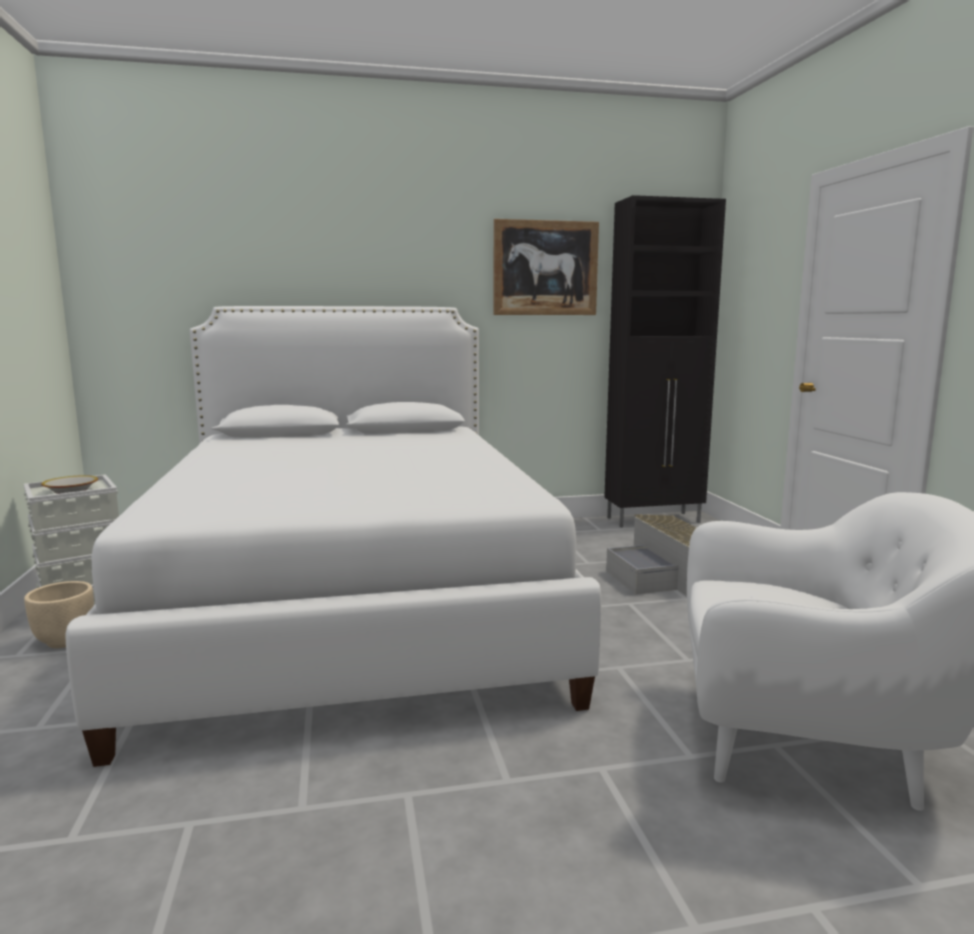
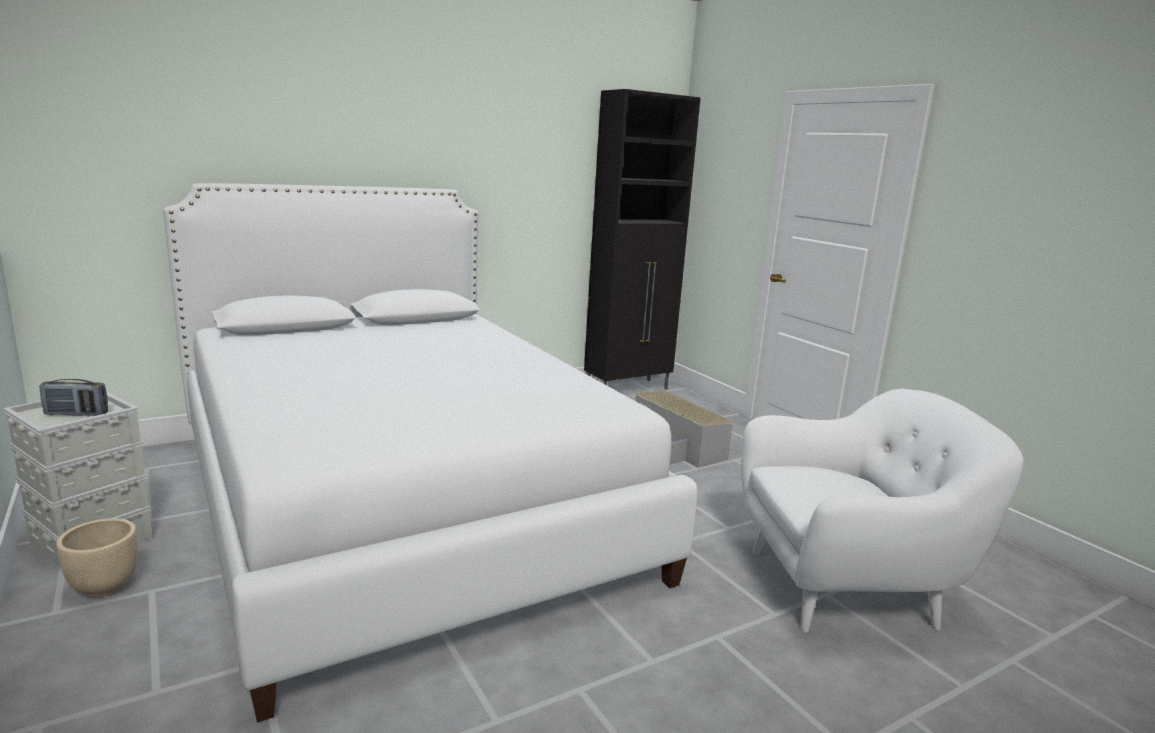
camera: 20 degrees left, 5 degrees up
(71, 491) = (76, 414): bowl -> radio
(545, 268) = (537, 151): picture -> none

